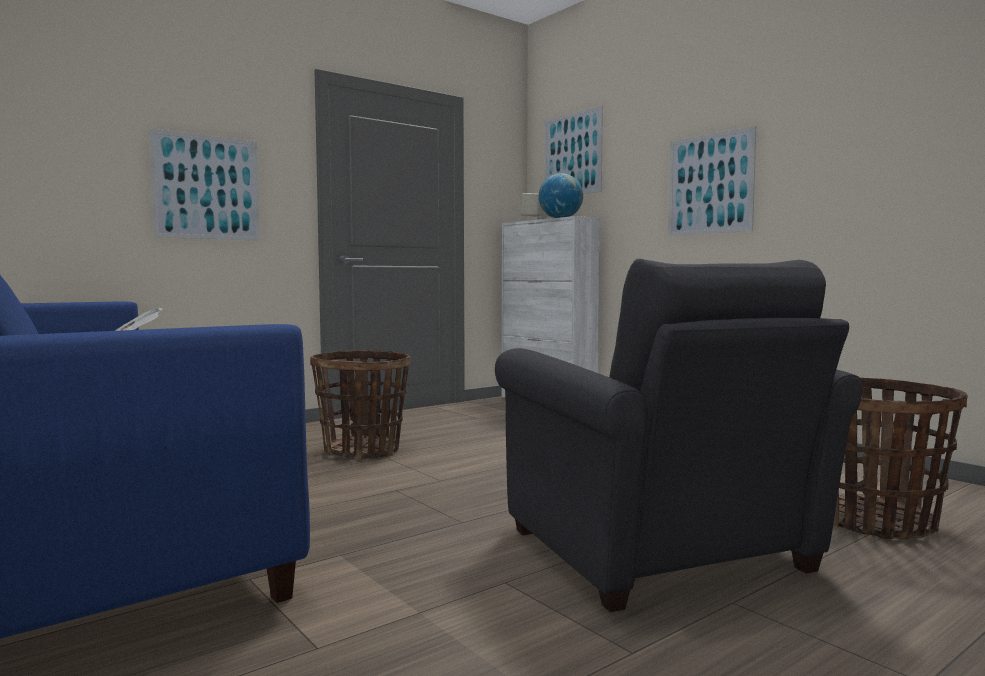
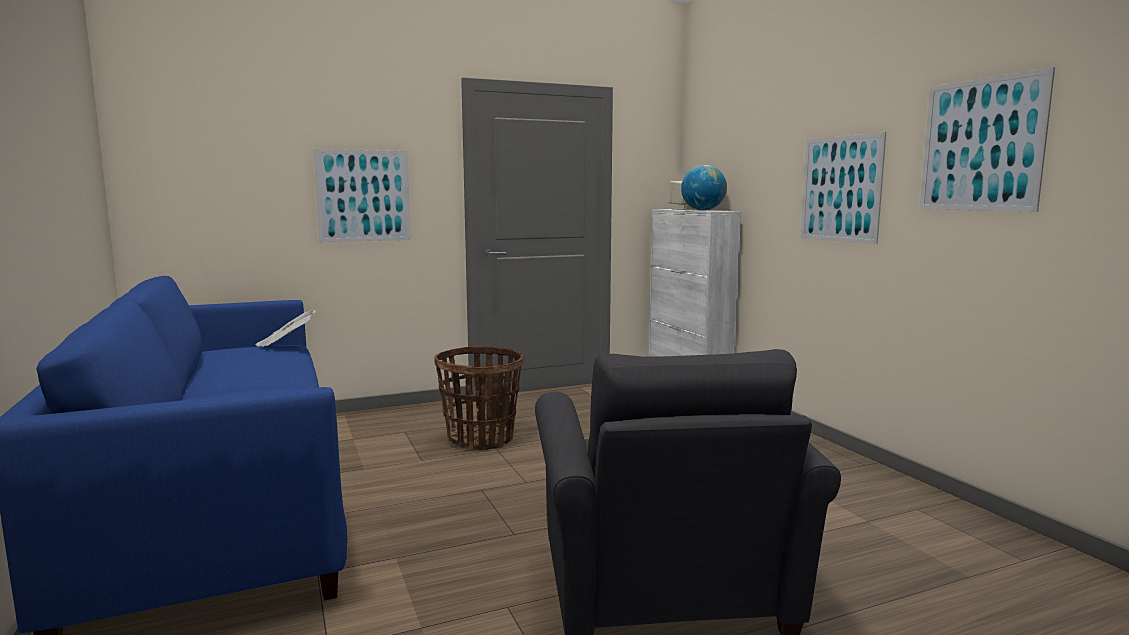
camera: 15 degrees right, 5 degrees up
(572, 154) = (721, 142): picture -> picture (981, 145)
(876, 522) = (911, 586): basket -> none

